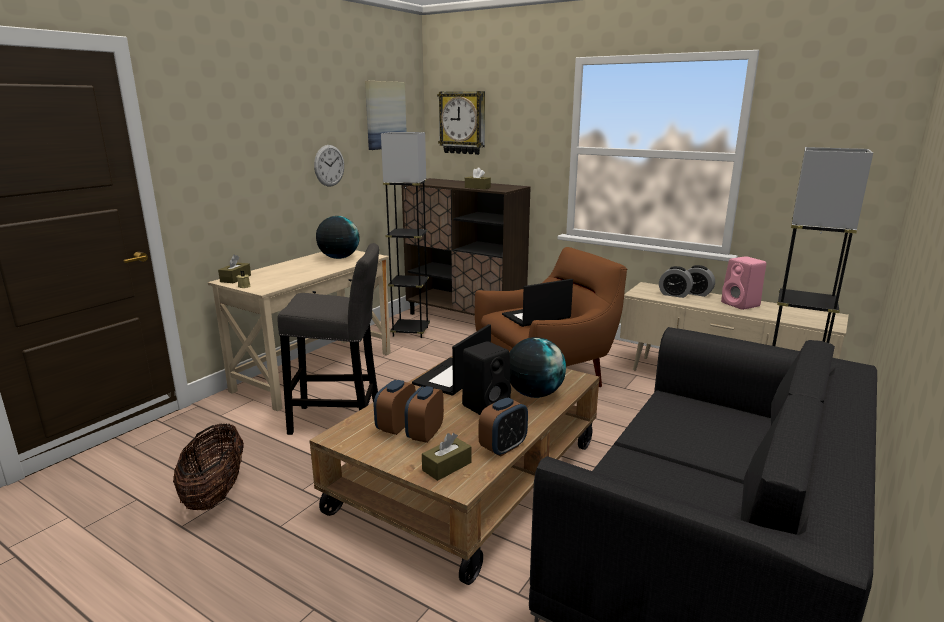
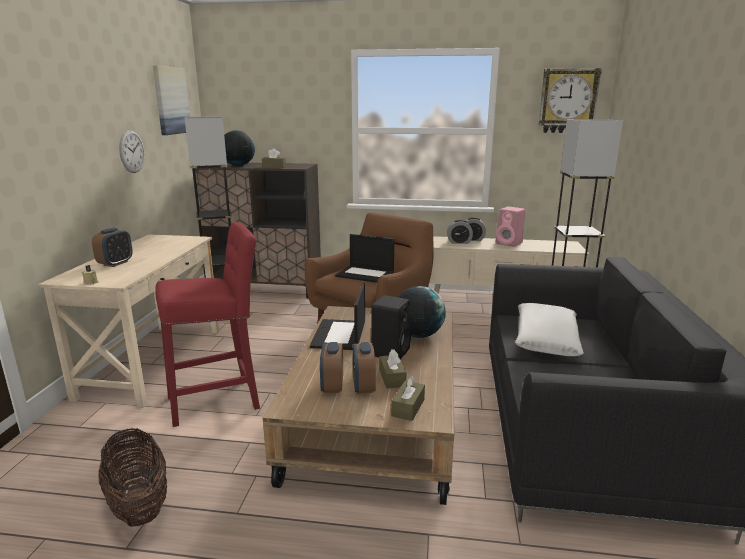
camera: 25 degrees left, 0 degrees up
(235, 278) = (69, 276): brown tissue box -> brown tissue box (392, 378)
(339, 258) = (163, 243): globe -> globe (238, 165)
(341, 420) = (219, 401): grey stool -> red stool
(463, 123) = (243, 108): wall clock -> wall clock (568, 101)
(503, 447) = (436, 381): alarm clock -> alarm clock (115, 263)
(536, 317) = (366, 274): laptop -> laptop turned 105 degrees counterclockwise
(687, 430) = (545, 338): none -> white pillow

